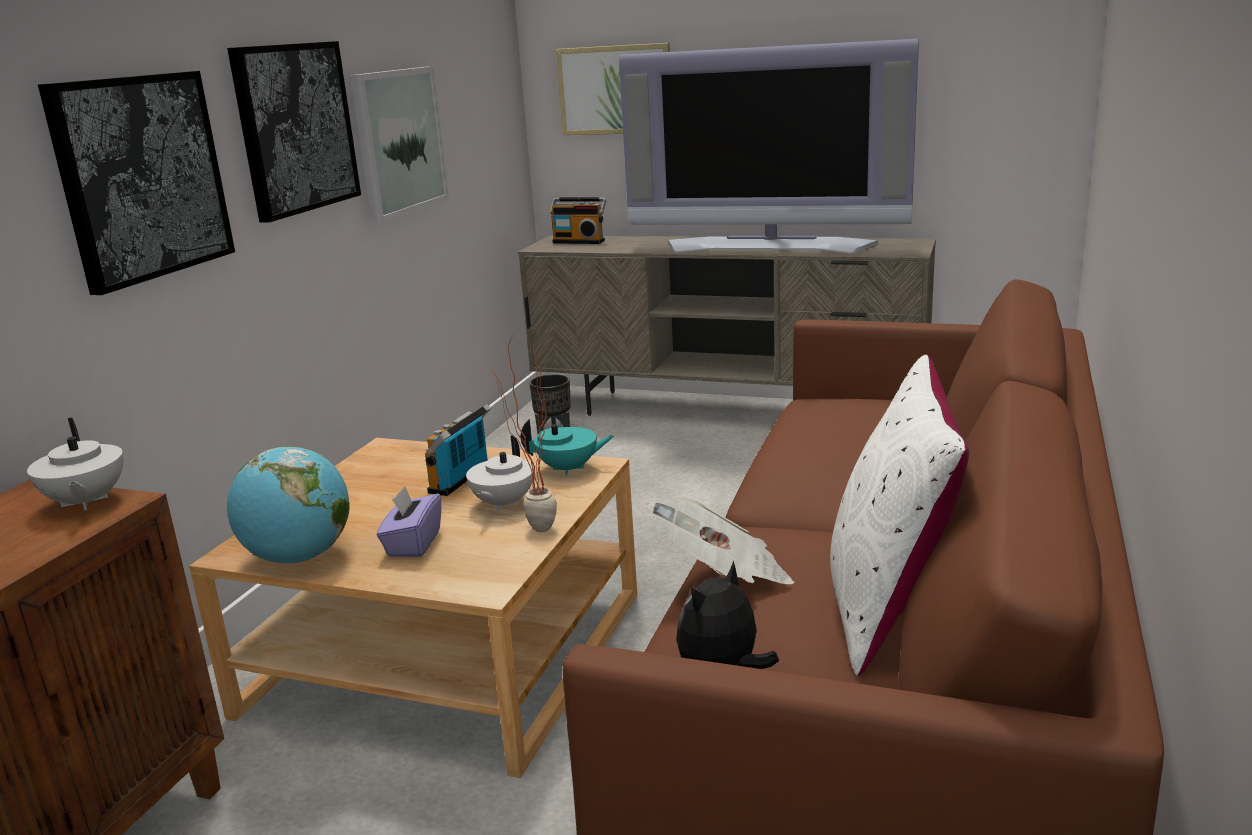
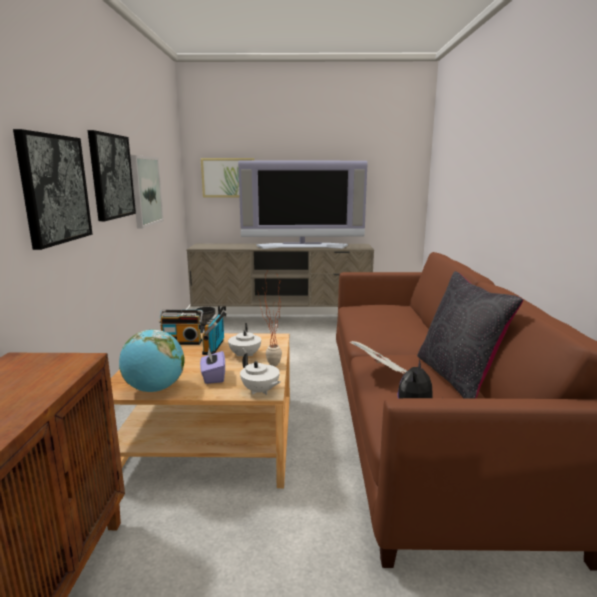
camera: 20 degrees left, 5 degrees down
(85, 502) = (59, 360): white teapot -> white teapot (260, 391)
(568, 469) = (264, 339): turquoise teapot -> none
(579, 241) = (213, 245): radio -> radio (182, 342)
(890, 603) = (457, 377): white pillow -> black pillow

